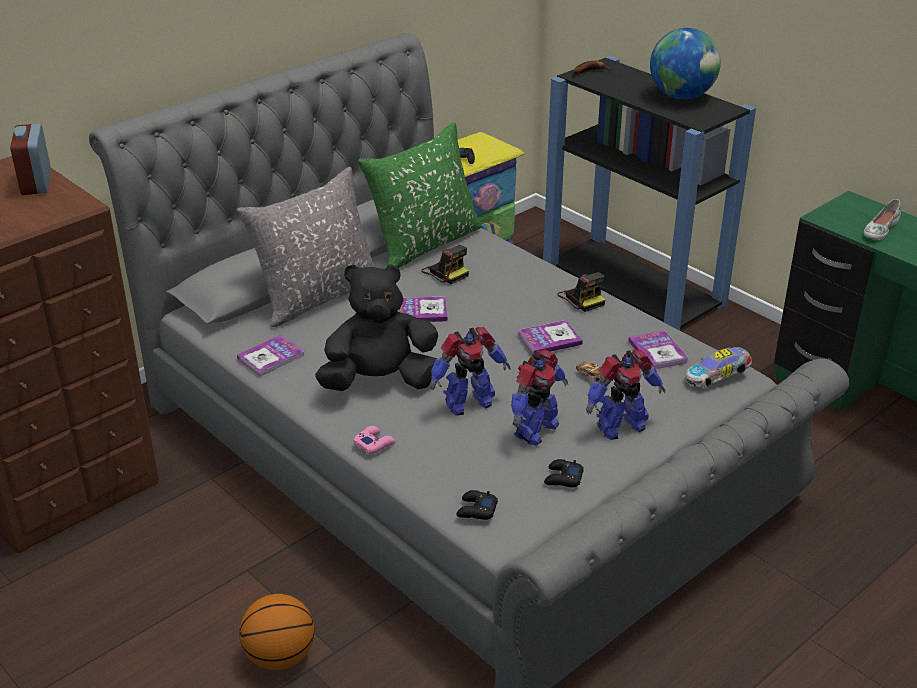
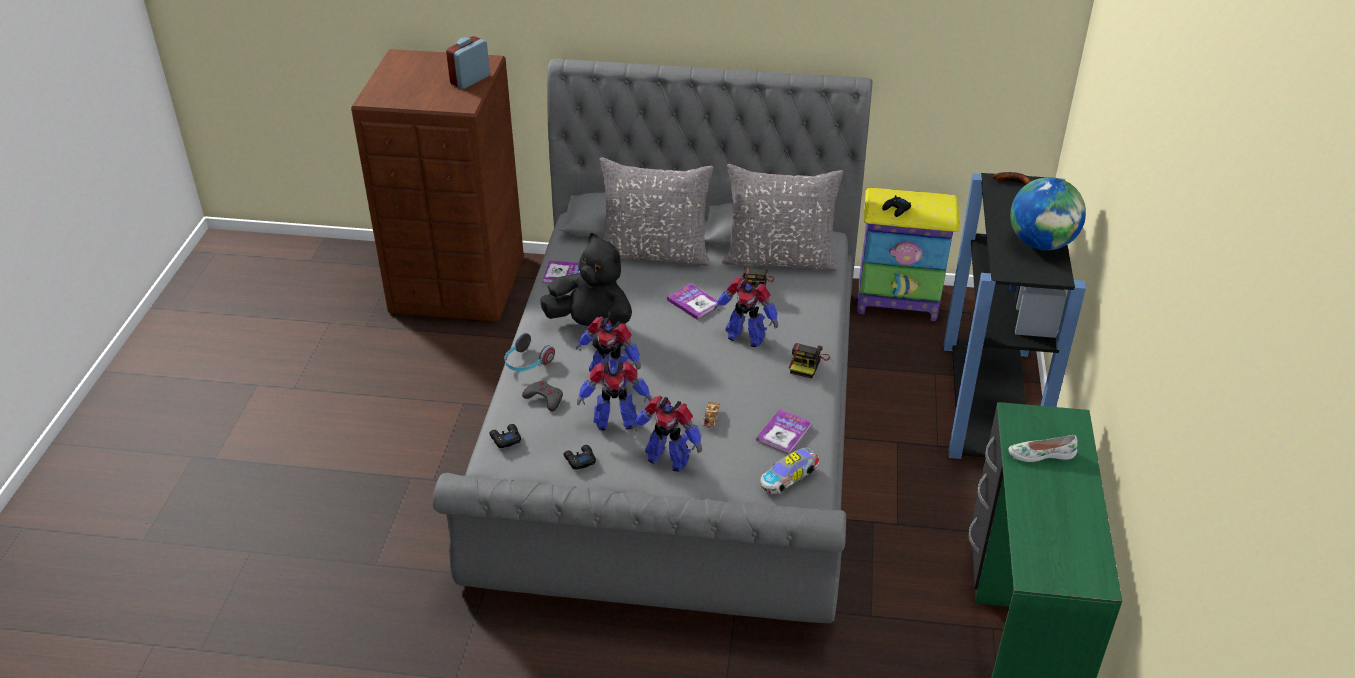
camera: 50 degrees right, 5 degrees up
(279, 656) = (408, 459): basketball -> none
(374, 444) = (526, 363): pink game controller -> headphones
(424, 244) = (780, 259): green pillow -> grey pillow
(448, 456) = (544, 398): none -> grey game controller
(506, 308) = (745, 336): none -> toy robot
(549, 339) = (732, 375): book -> none
(717, 377) = (789, 478): toy car -> toy car turned 60 degrees counterclockwise

